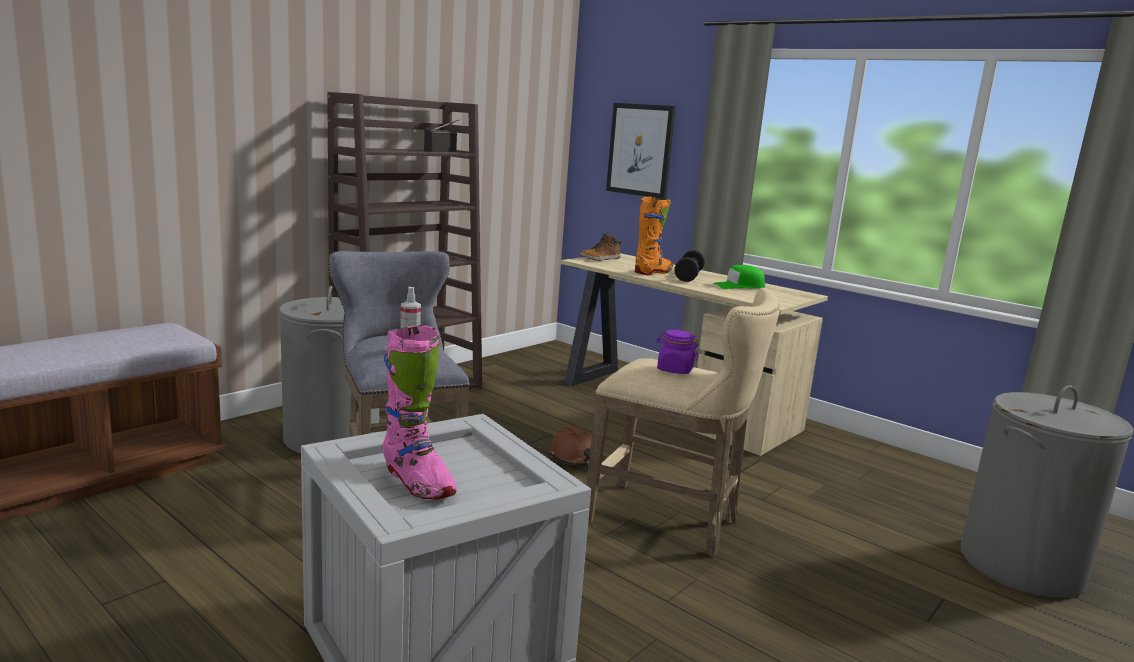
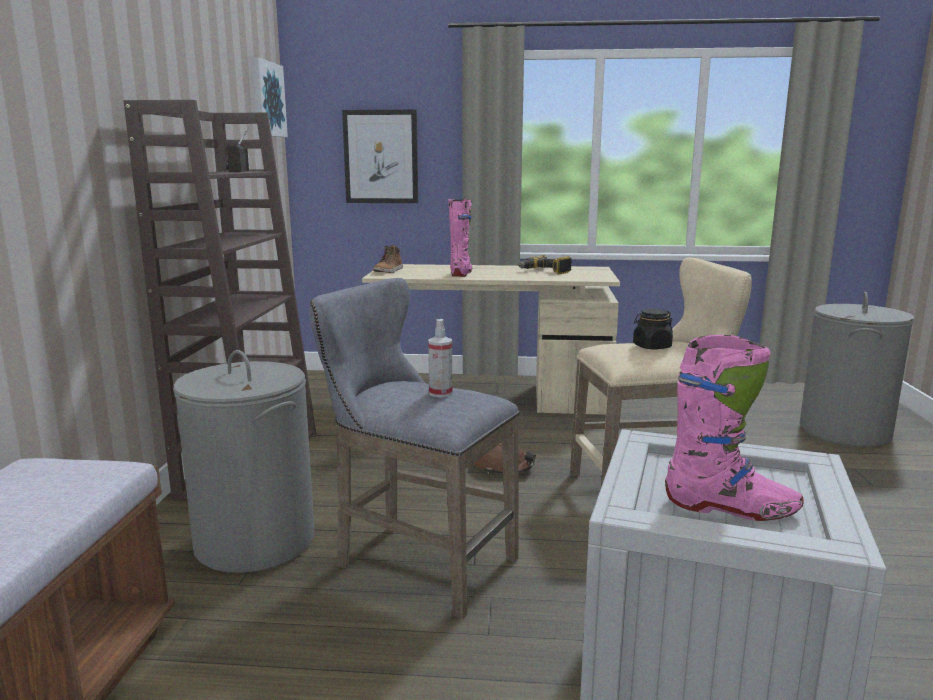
camera: 35 degrees left, 0 degrees up
(543, 90) = (267, 99): none -> picture
(653, 272) = (461, 274): orange boot -> pink boot
(674, 370) = (651, 347): purple jar -> black jar
(688, 276) = (492, 271): black dumbbell -> none
(739, 286) = (545, 271): green cap -> power drill

